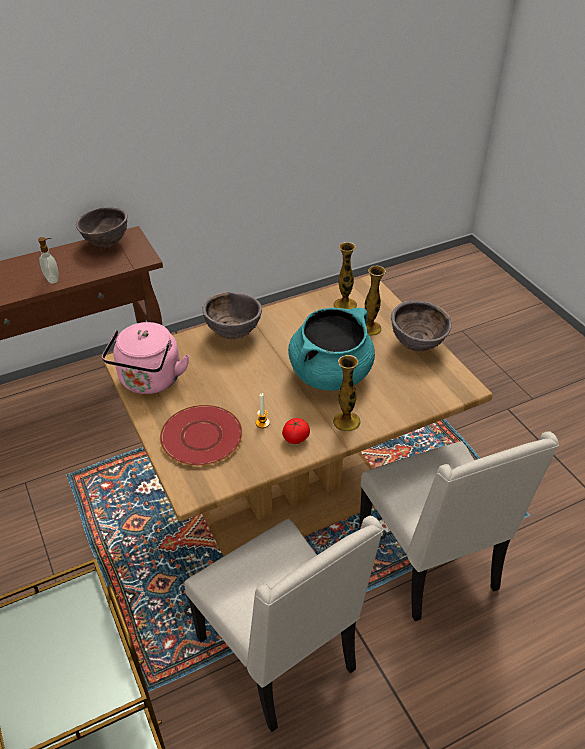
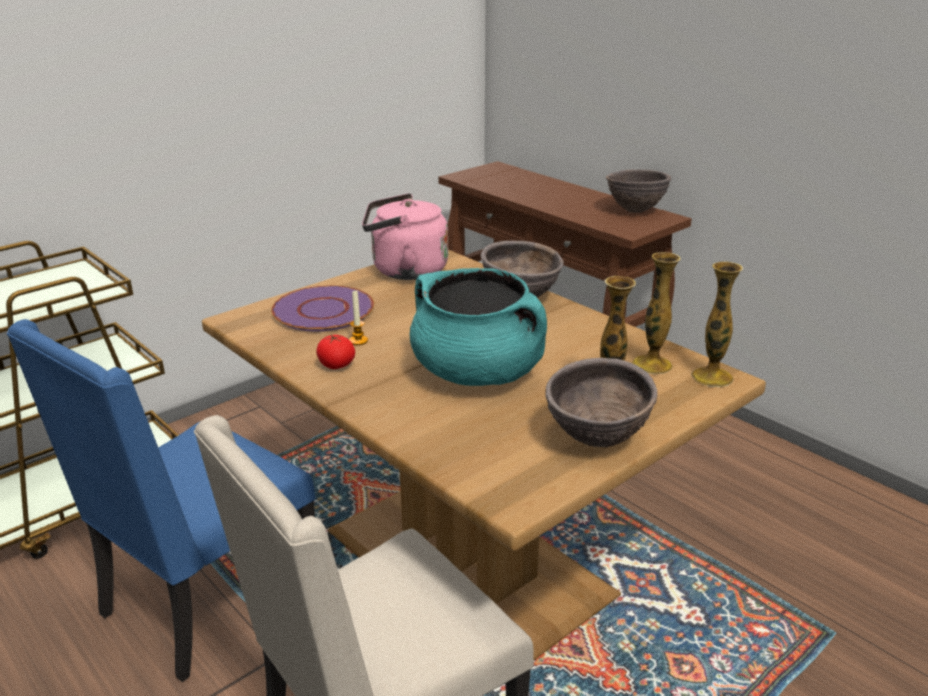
camera: 75 degrees right, 15 degrees down
(53, 279) = (547, 202): soap dispenser -> none
(202, 437) = (323, 311): red plate -> purple plate
(280, 655) = (205, 602): beige chair -> blue chair
(346, 421) = (381, 397): vase -> vase (712, 377)

